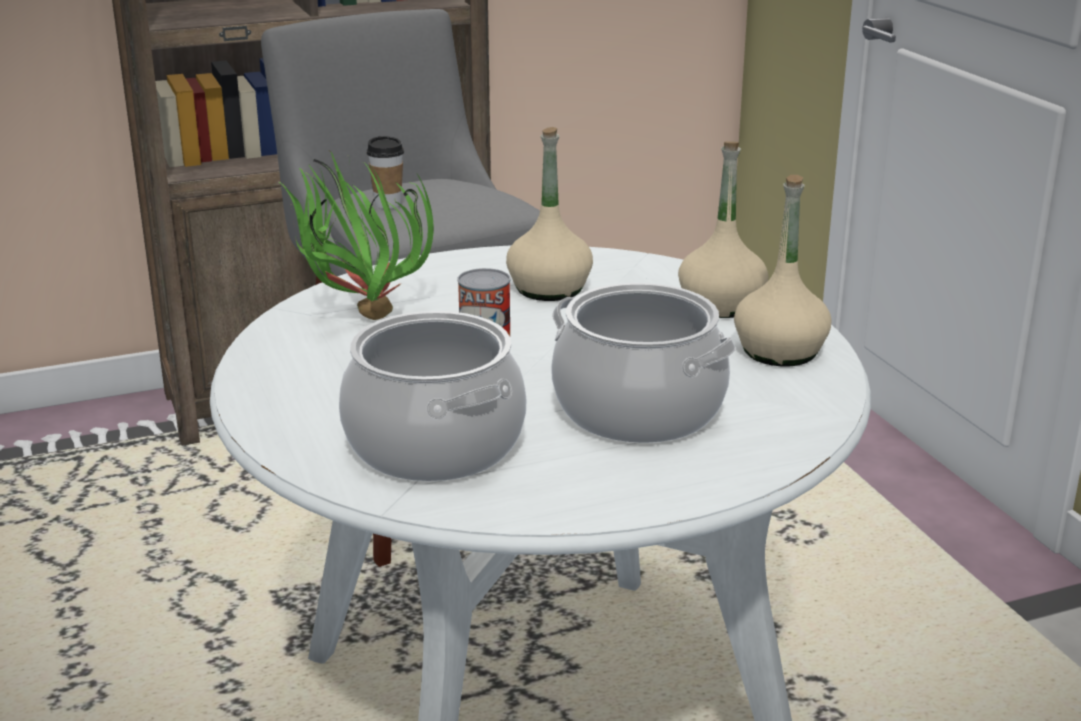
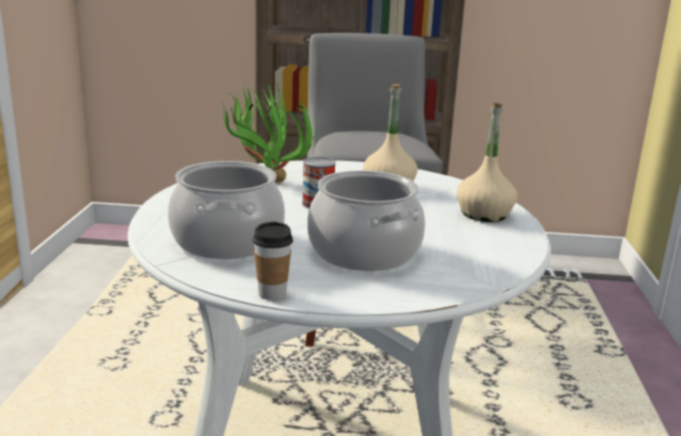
camera: 25 degrees right, 5 degrees down
(388, 204) = (351, 137): cup -> cup (272, 294)
(780, 352) = (493, 244): beige bottle -> none

